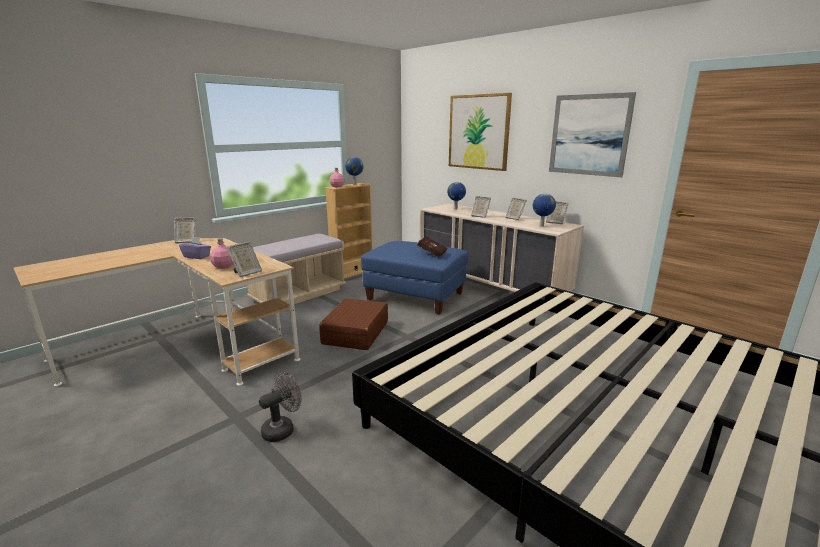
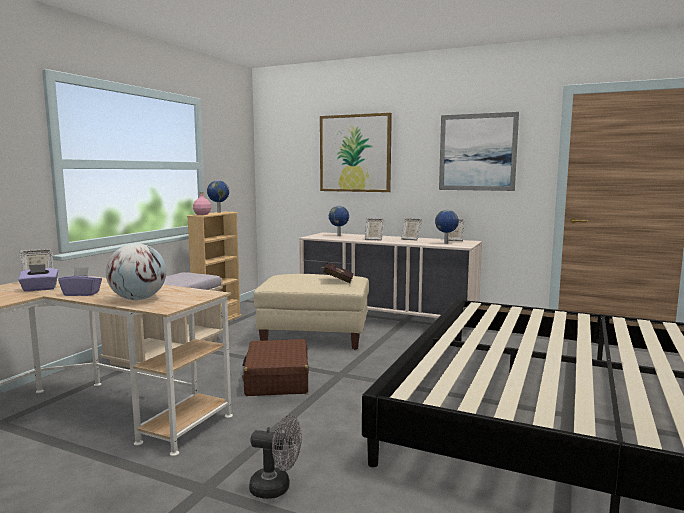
camera: 20 degrees left, 10 degrees down
(179, 248) = (40, 289): none -> purple tissue box
(223, 266) = (138, 299): pink bottle -> globe
(246, 273) = (180, 302): picture frame -> none
(282, 429) = (276, 488): grey fan -> grey fan turned 75 degrees clockwise
(415, 297) = (315, 336): blue ottoman -> beige ottoman

